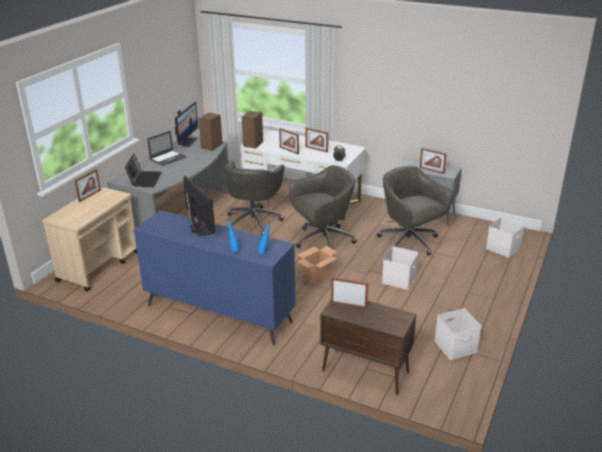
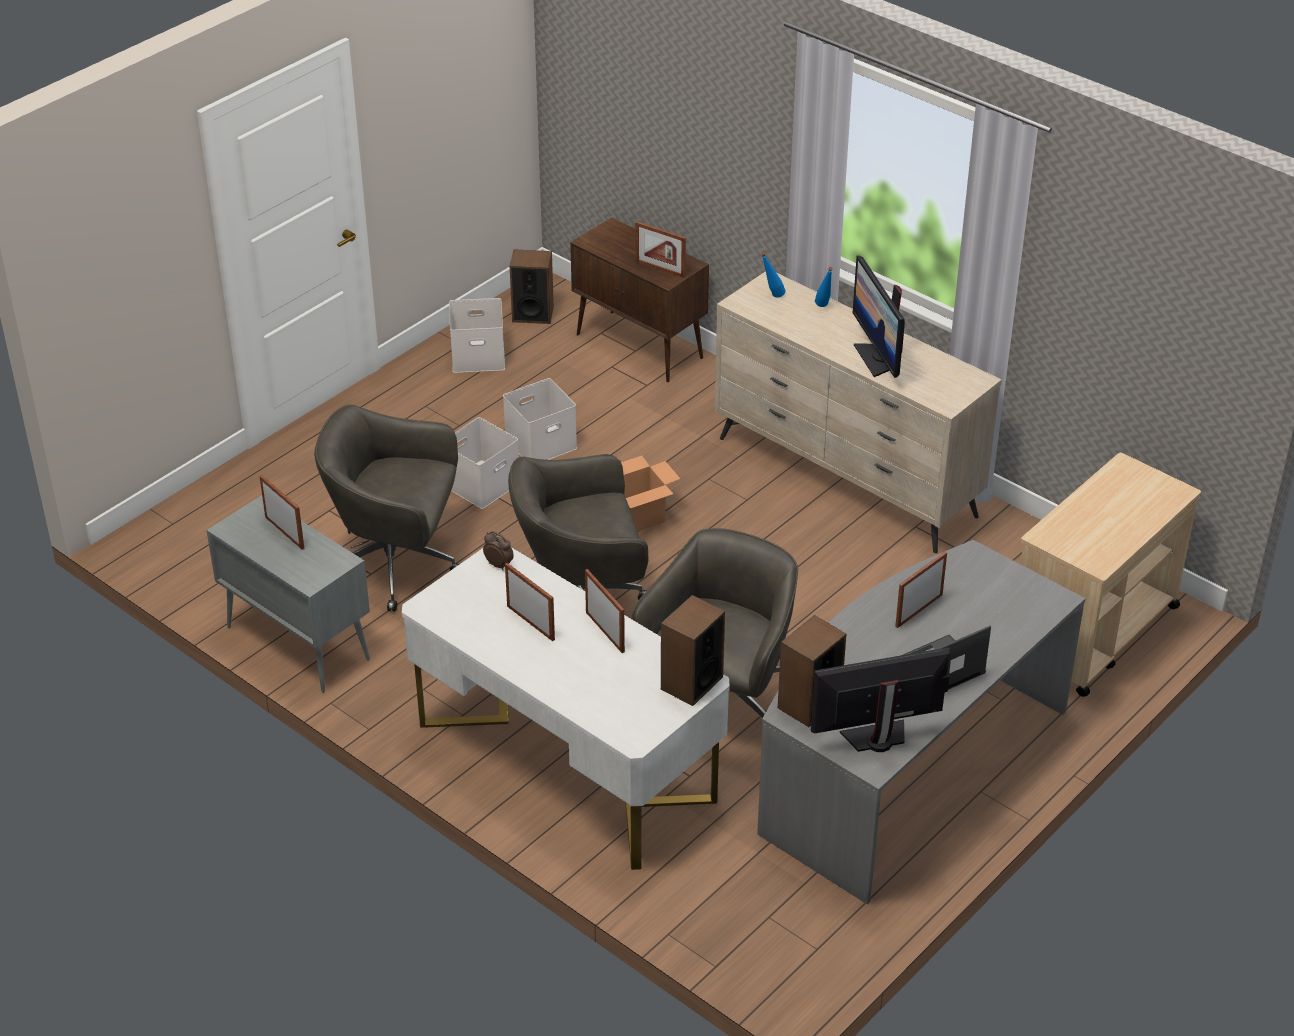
camera: 165 degrees left, 10 degrees up
(89, 196) = (1116, 547): picture frame -> picture frame (919, 610)
(144, 179) = (993, 591): laptop -> none
(187, 142) = (877, 738): monitor -> monitor turned 45 degrees clockwise
(218, 313) = (846, 478): blue dresser -> beige dresser
(409, 243) = (396, 565): grey office chair -> grey office chair turned 120 degrees clockwise
(446, 383) = (532, 314): none -> speaker
(503, 248) = (216, 514): white storage box -> white storage box (541, 442)

